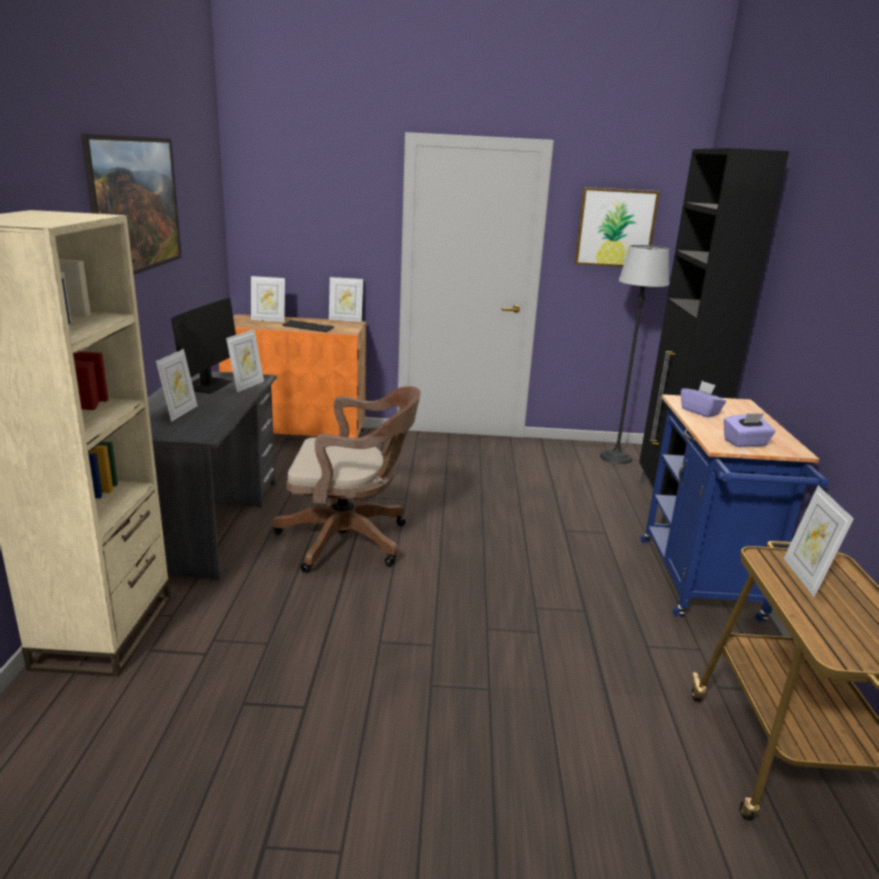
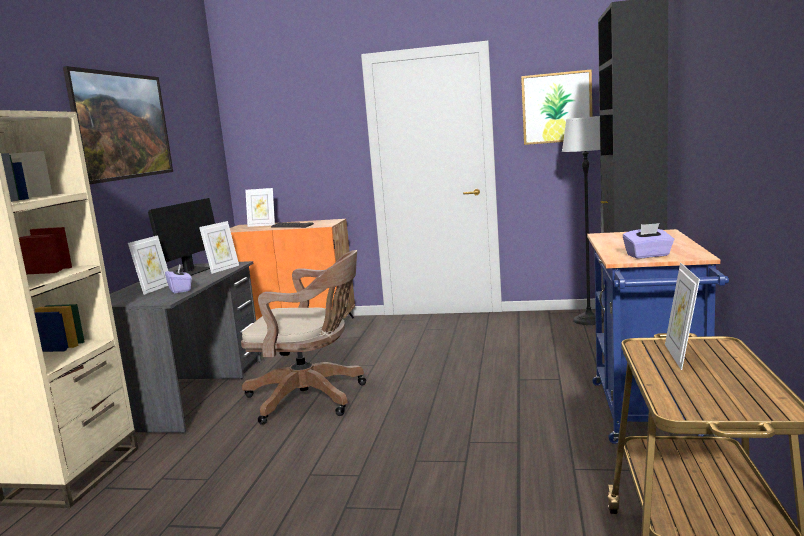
camera: 10 degrees right, 10 degrees down
(345, 320) = (328, 219): picture frame -> none
(700, 411) = (617, 240): purple tissue box -> purple tissue box (180, 290)

